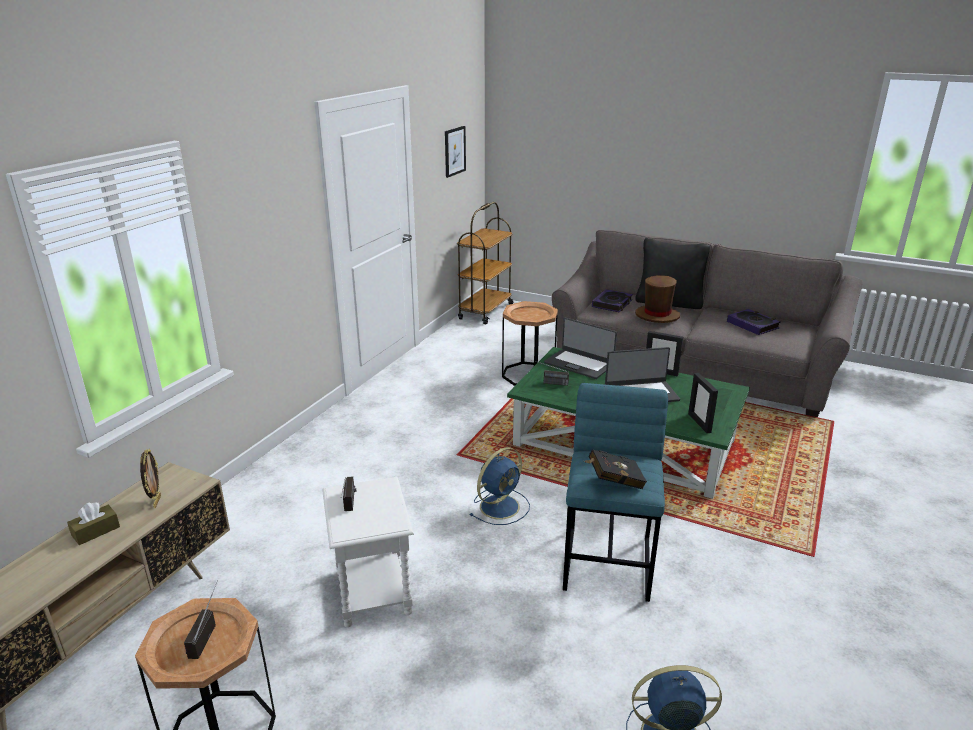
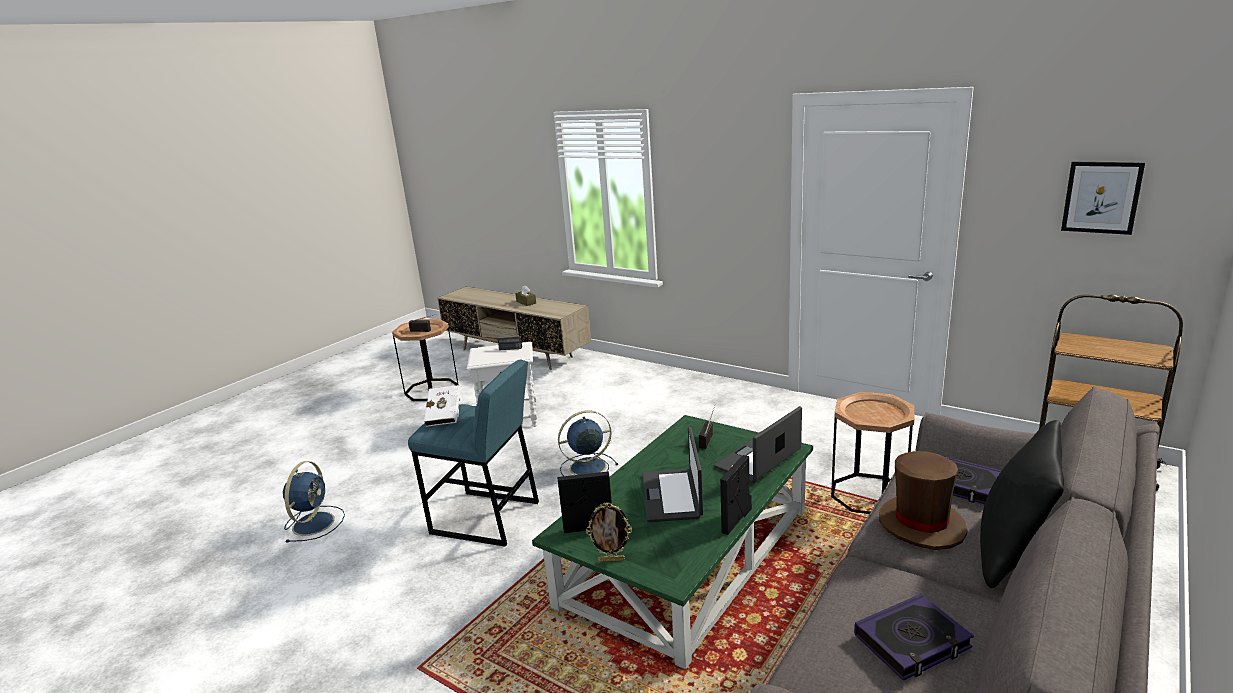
camera: 100 degrees right, 5 degrees down
(156, 501) = (546, 309): picture frame -> picture frame (611, 560)
(501, 506) = (586, 468): blue fan -> blue fan turned 105 degrees clockwise
(613, 481) = (446, 415): black book -> white book

